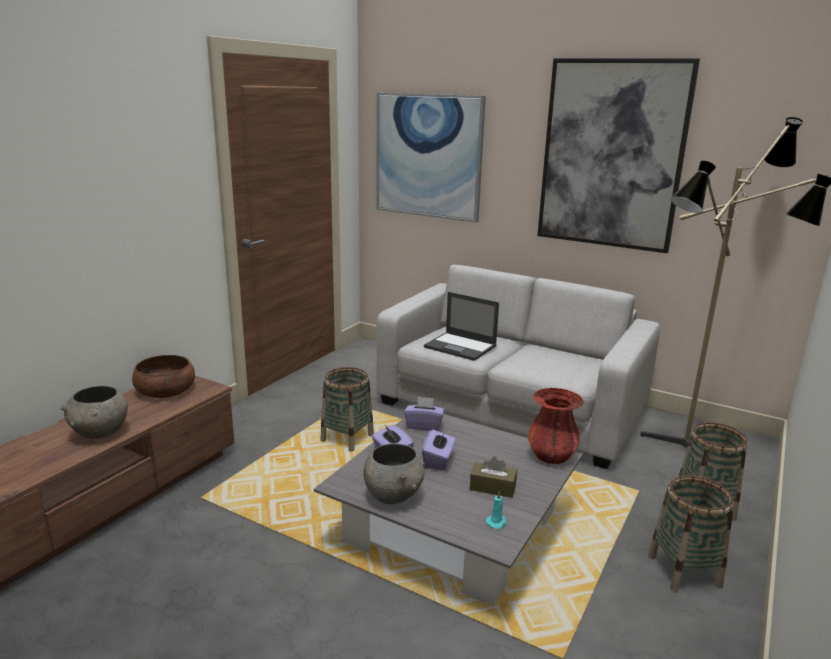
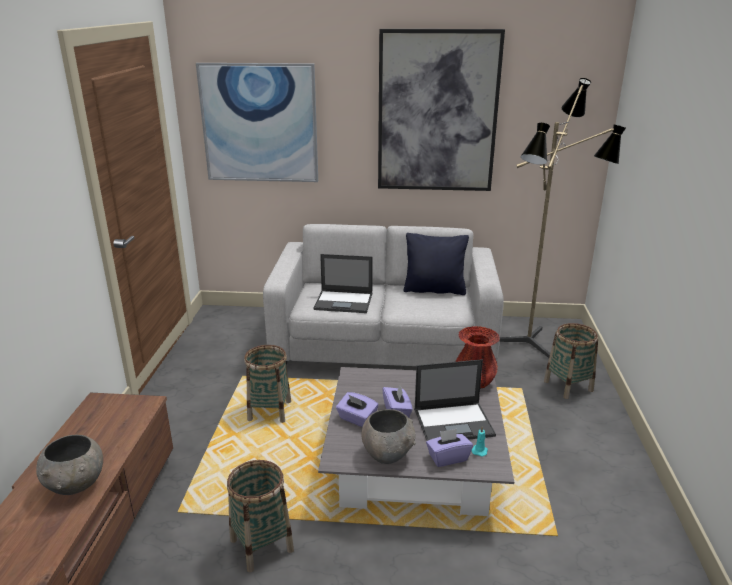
camera: 25 degrees left, 5 degrees up
(165, 390) = (100, 418): brown bowl -> none
(424, 425) = (360, 383): purple tissue box -> purple tissue box (448, 457)
(492, 487) = (454, 422): brown tissue box -> laptop
(573, 356) = (434, 290): none -> black pillow
(684, 570) = (586, 441): basket -> basket (261, 545)

